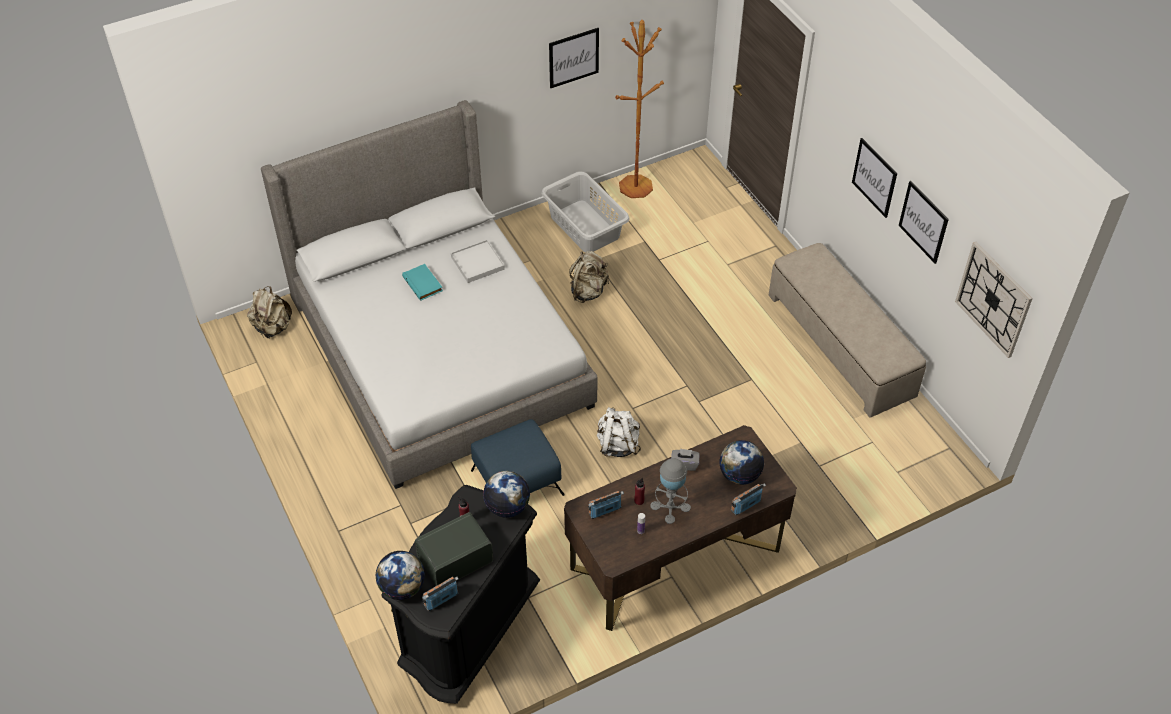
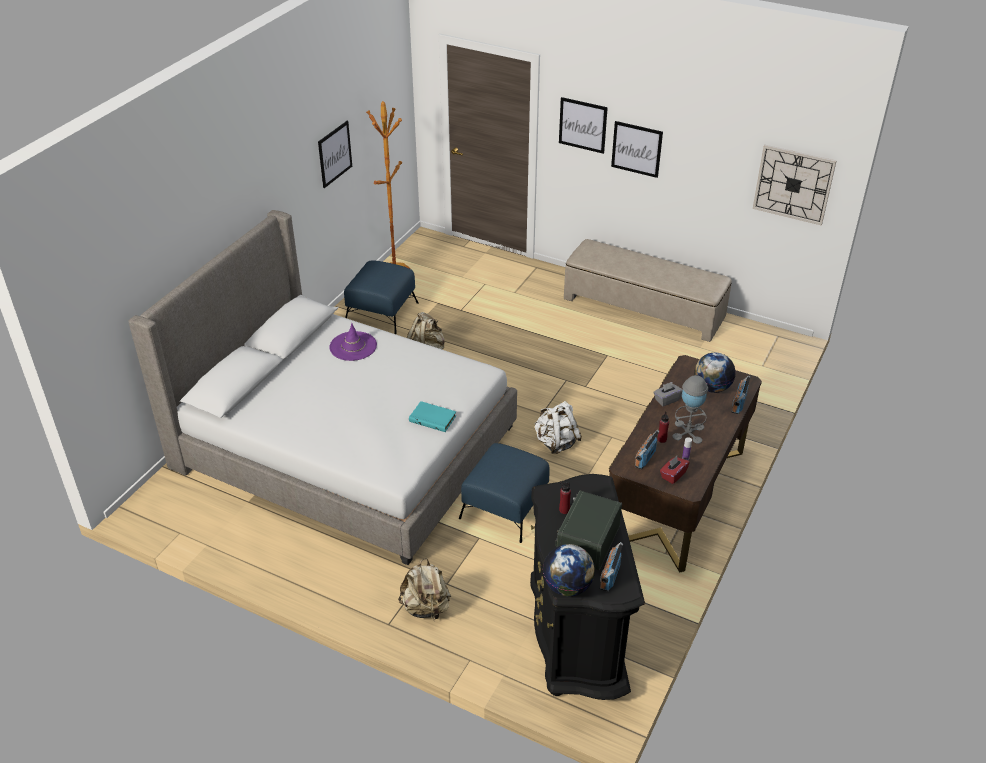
camera: 35 degrees left, 10 degrees down
(272, 328) = (170, 499): beige backpack -> beige backpack (426, 608)
(423, 284) = (321, 379): turquoise book -> turquoise book (433, 418)
(477, 263) = (353, 346): white tray -> purple hat
(507, 507) = (587, 483): globe -> none
(584, 227) = (381, 312): grey laundry basket -> blue ottoman
(613, 540) = (673, 475): none -> red tissue box
(923, 222) = (701, 159): picture -> picture (582, 125)

